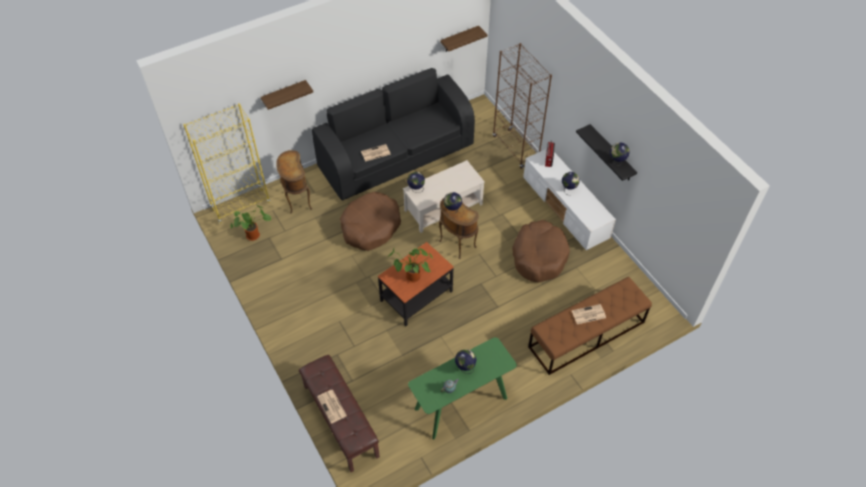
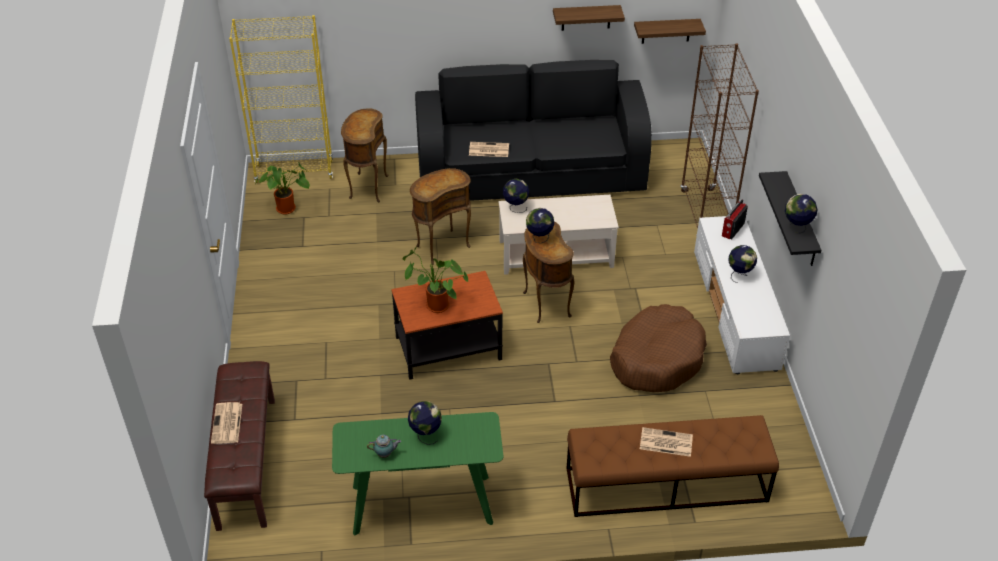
camera: 25 degrees right, 10 degrees down
(284, 95) = (382, 26): shelf -> shelf (586, 17)
(370, 227) = (441, 246): brown dog bed -> brown side table

